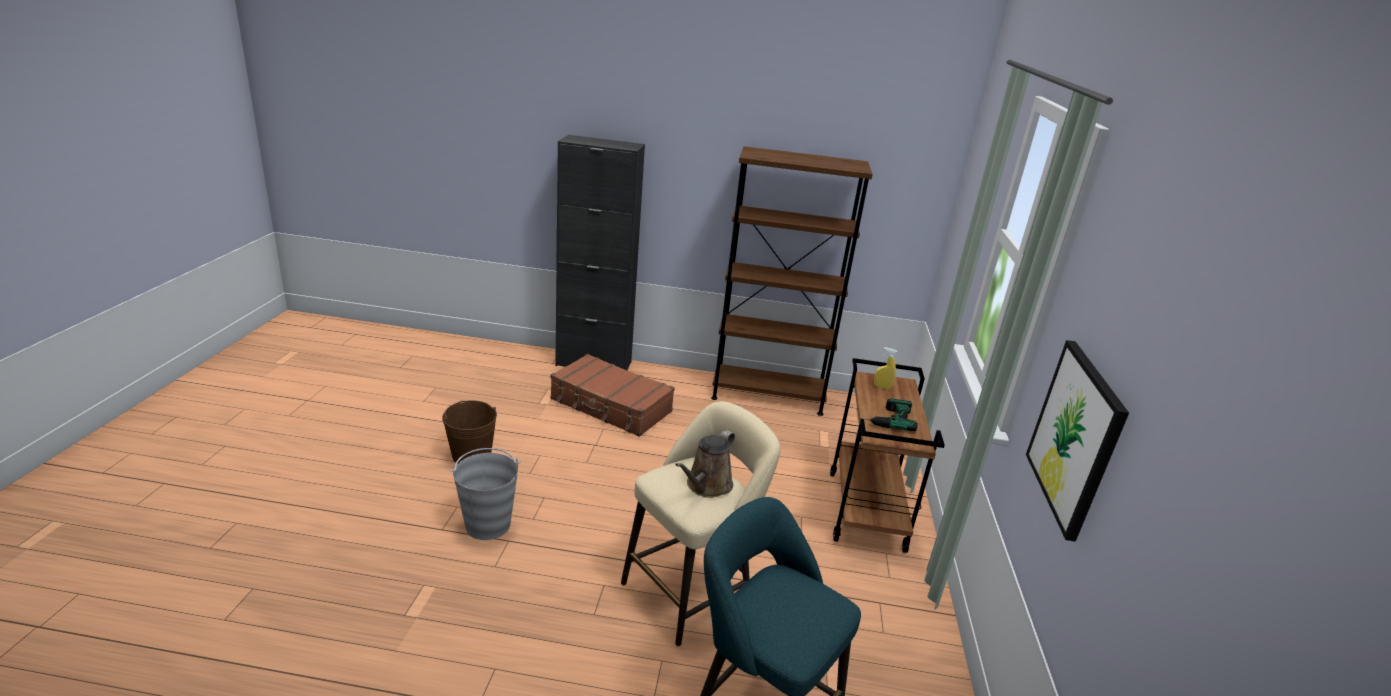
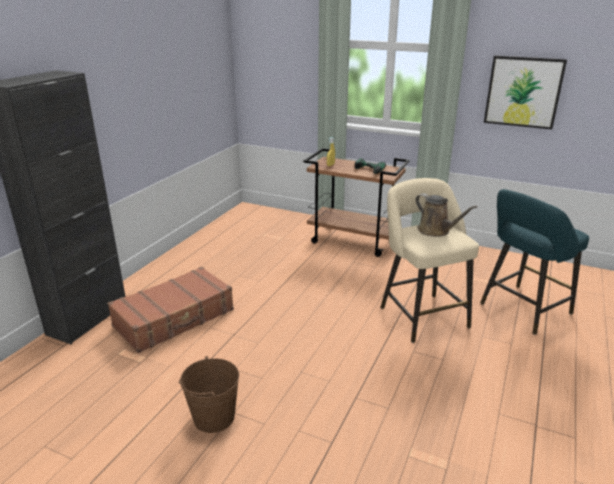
camera: 70 degrees left, 0 degrees up
(488, 525) = (331, 409): grey bucket -> none
(767, 395) = (206, 244): brown bookcase -> none

